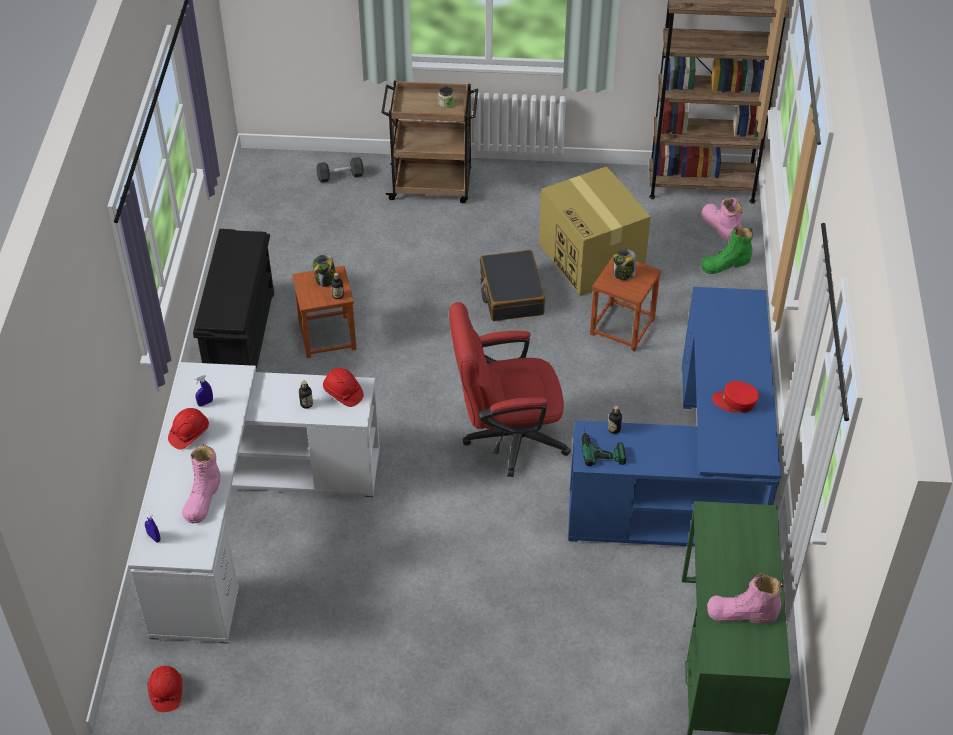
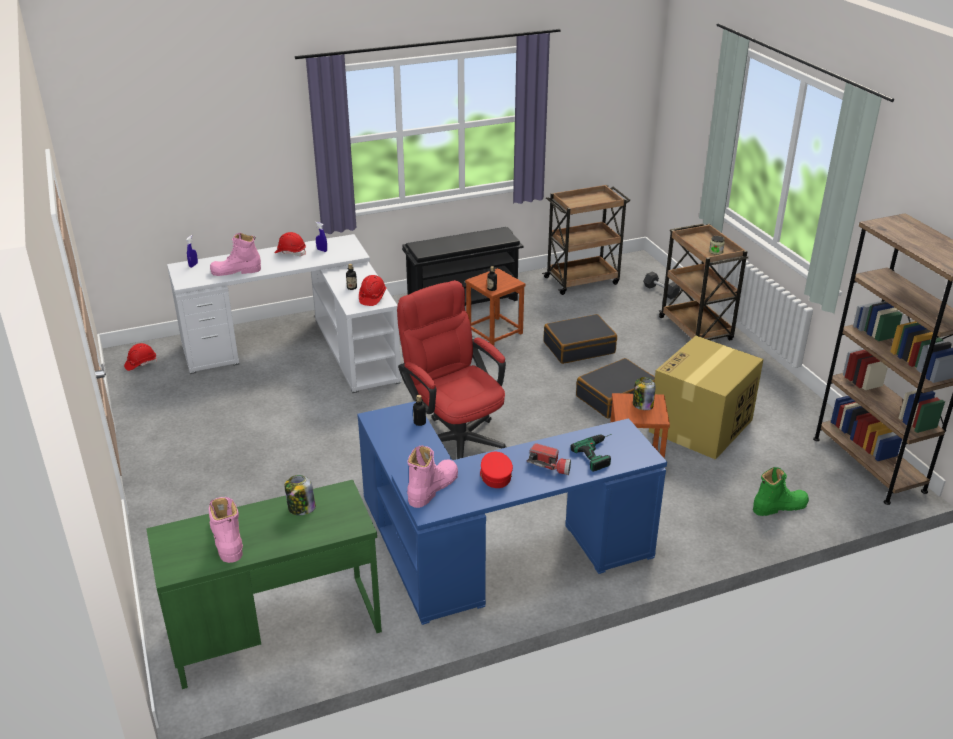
camera: 65 degrees right, 15 degrees down
(270, 223) = (582, 280): none -> brown cart
(325, 280) = (503, 280): jar -> jar (301, 508)
(406, 283) = (579, 347): none -> black suitcase
(601, 447) = (394, 421): power drill -> power drill (600, 453)
(720, 226) = (826, 490): pink boot -> pink boot (432, 488)
(726, 264) = (779, 506): green boot -> green boot turned 120 degrees clockwise
(738, 362) = (550, 466): none -> flashlight

